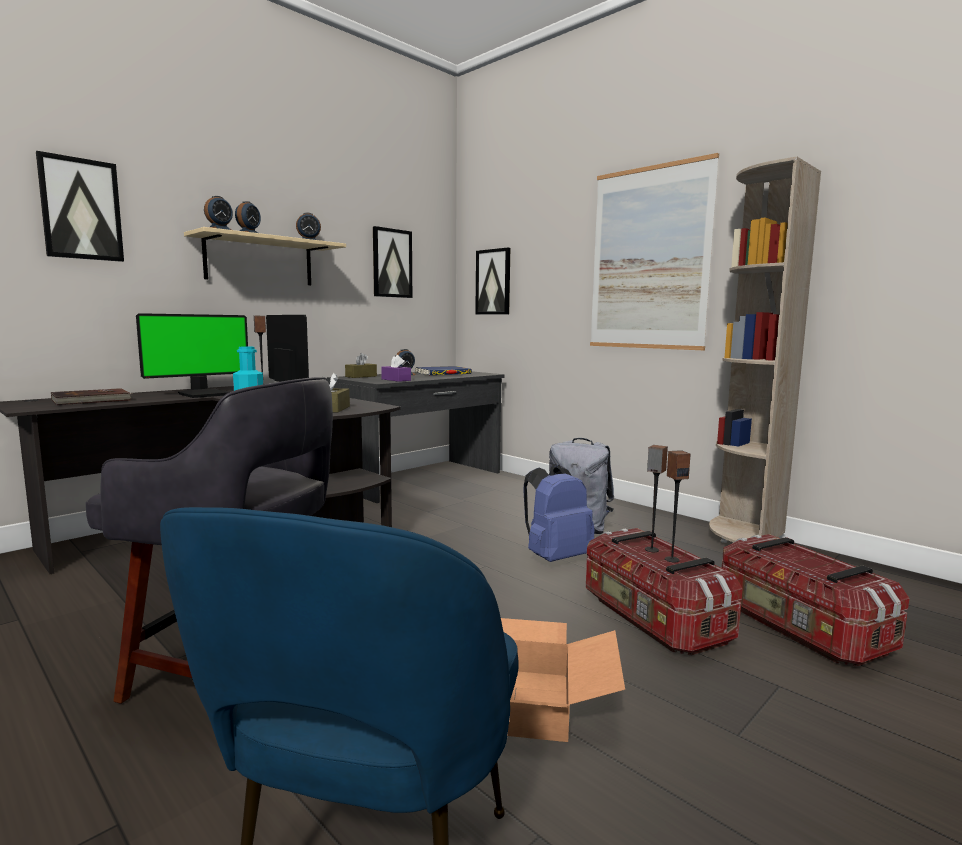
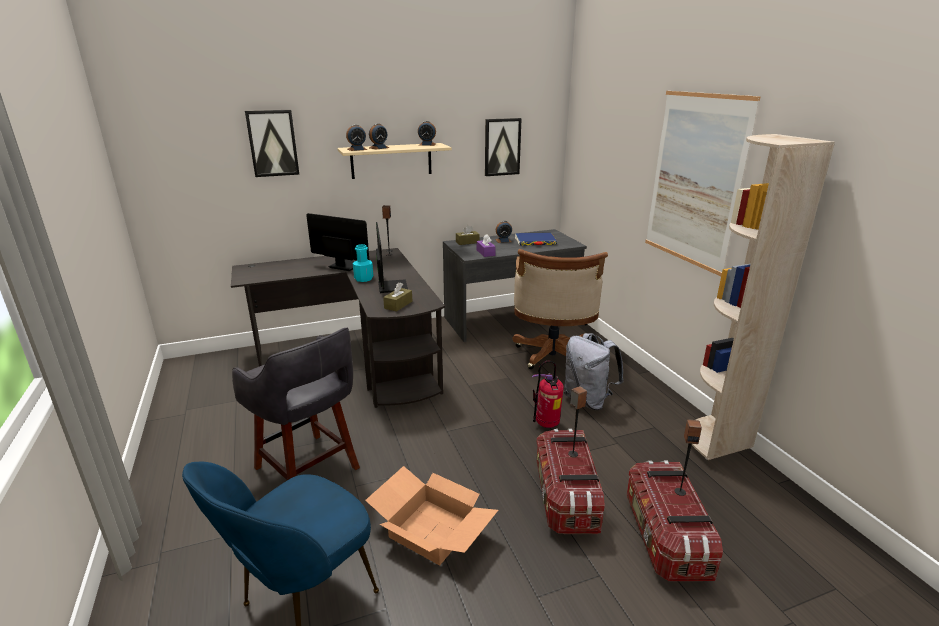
camera: 25 degrees right, 15 degrees up
(92, 400) = (280, 270): brown book -> none
(205, 394) = (345, 266): monitor -> monitor turned 135 degrees counterclockwise
(493, 282) = (588, 163): picture -> none
(500, 501) = (552, 356): none -> office chair
(555, 557) = (546, 425): blue backpack -> fire extinguisher
(671, 559) = (577, 467): speaker -> speaker (680, 491)

